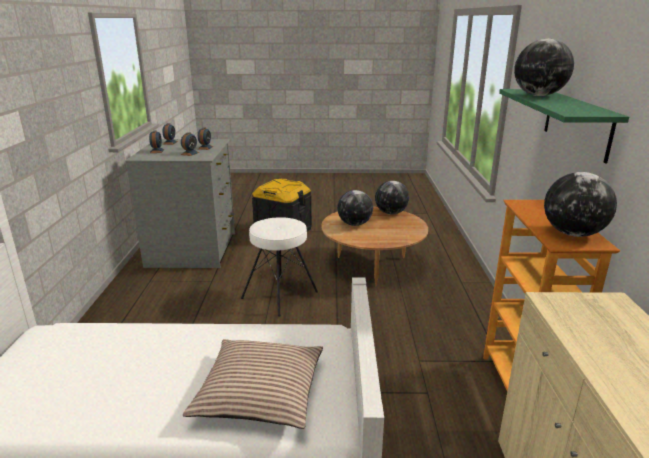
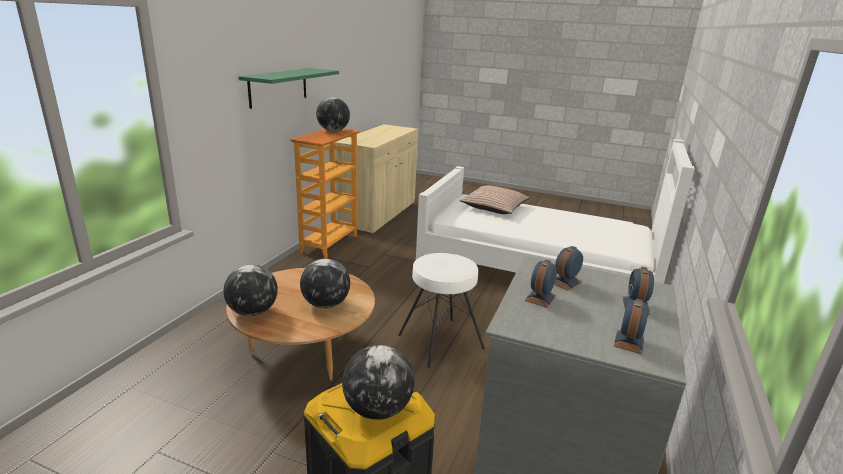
camera: 160 degrees left, 0 degrees up
(539, 95) = (283, 74): globe -> globe (378, 409)

